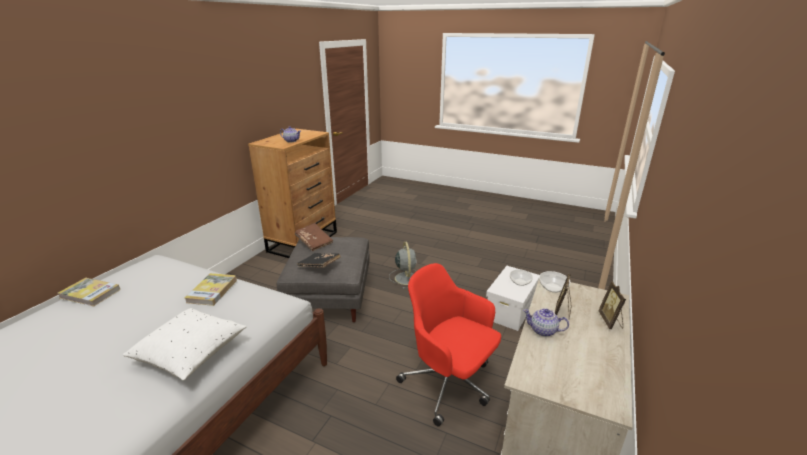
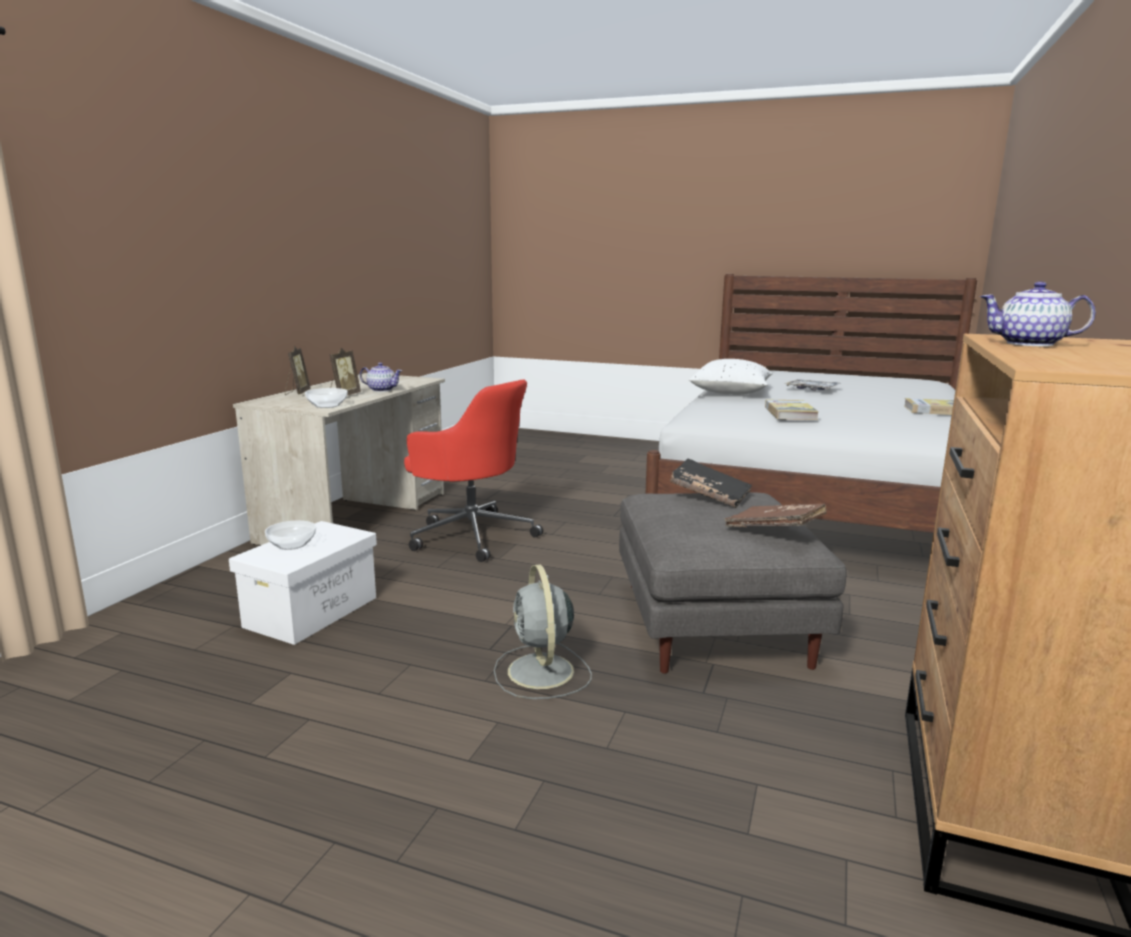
camera: 175 degrees right, 10 degrees down
(92, 359) = (812, 390): none -> tray

